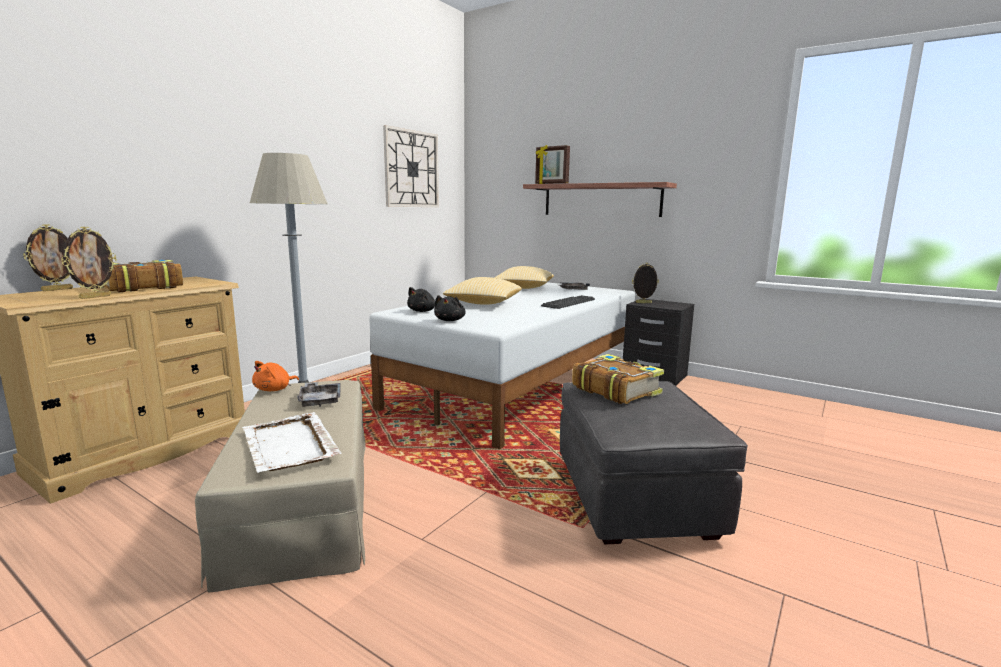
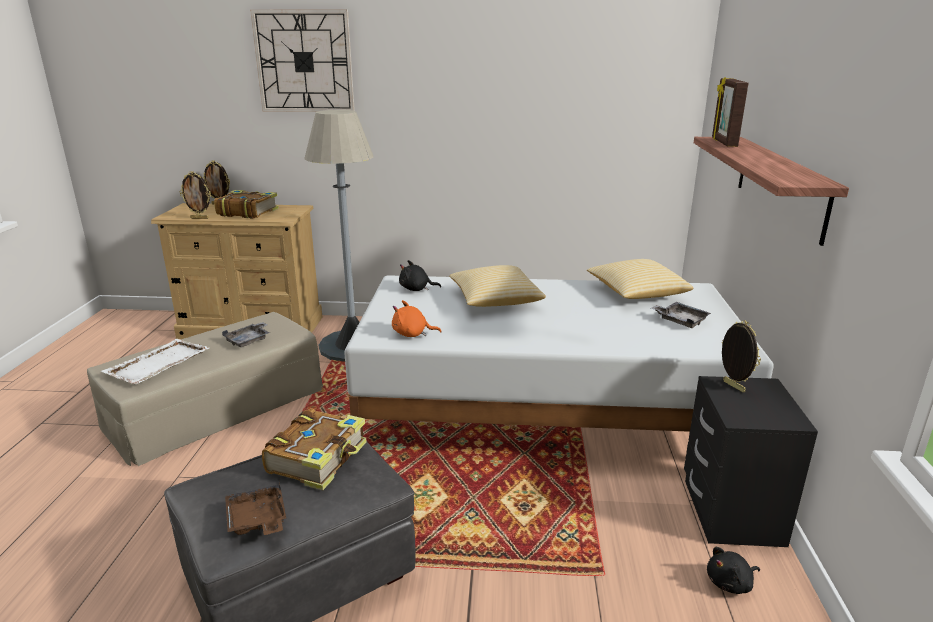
camera: 60 degrees right, 10 degrees up
(274, 389) = (265, 318): orange plush toy -> orange plush toy (412, 334)
(411, 169) = (589, 99): wall clock -> wall clock (304, 62)
(450, 320) = (387, 310): black plush toy -> black plush toy (730, 583)
(569, 303) = (574, 339): keyboard -> none
(687, 415) = (257, 520): none -> brown tray

